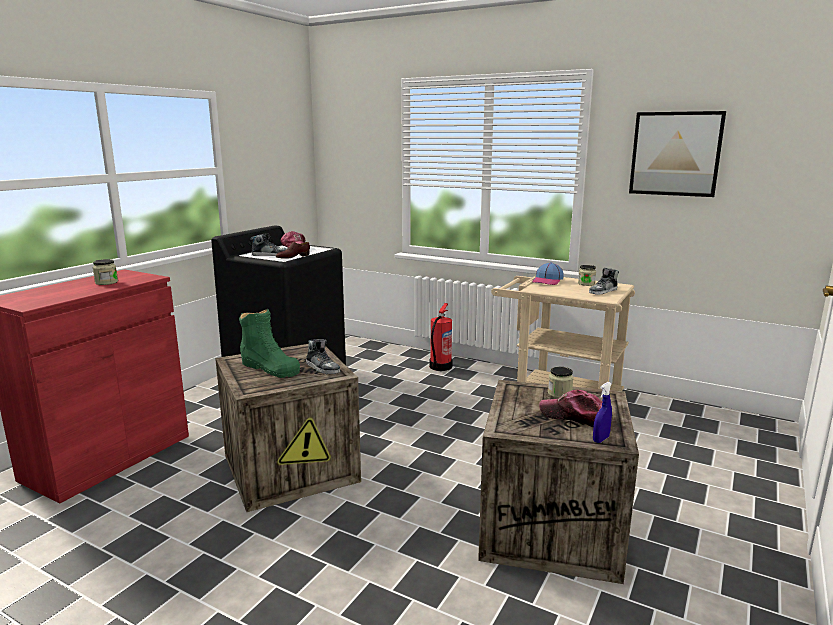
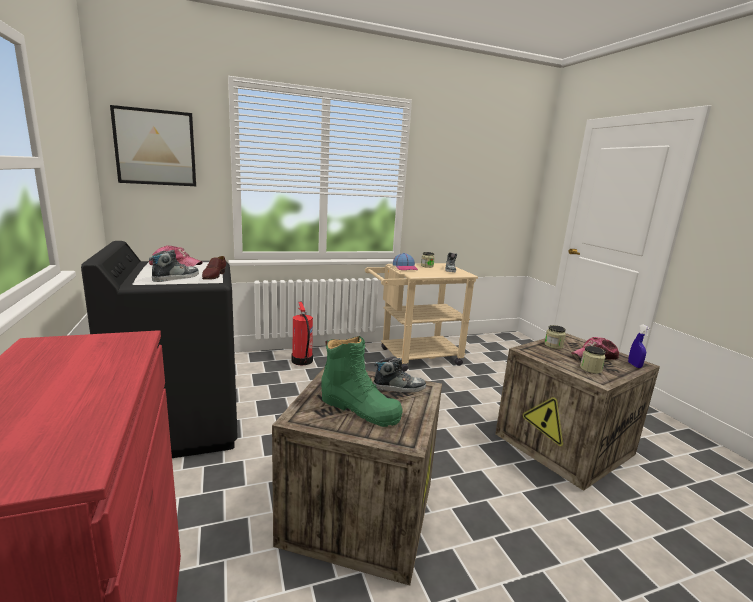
camera: 50 degrees left, 0 degrees up
(106, 282) = (78, 367): jar -> jar (590, 369)
(270, 368) = (360, 408): green boot -> green boot turned 45 degrees clockwise
(675, 154) = (462, 169): picture -> picture (155, 147)

